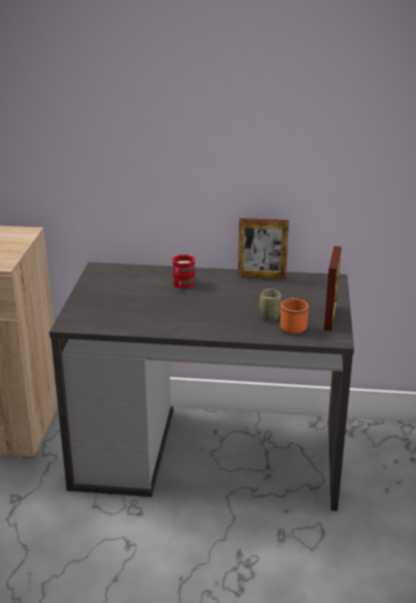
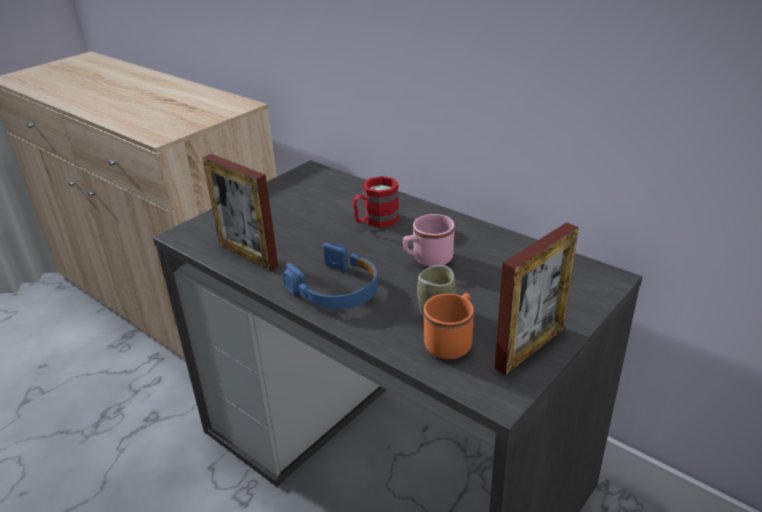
camera: 35 degrees right, 5 degrees up
(206, 322) = (336, 289): none -> blue headphones
(237, 296) = (427, 260): none -> pink mug
(262, 276) = (498, 240): picture frame -> picture frame (248, 255)

